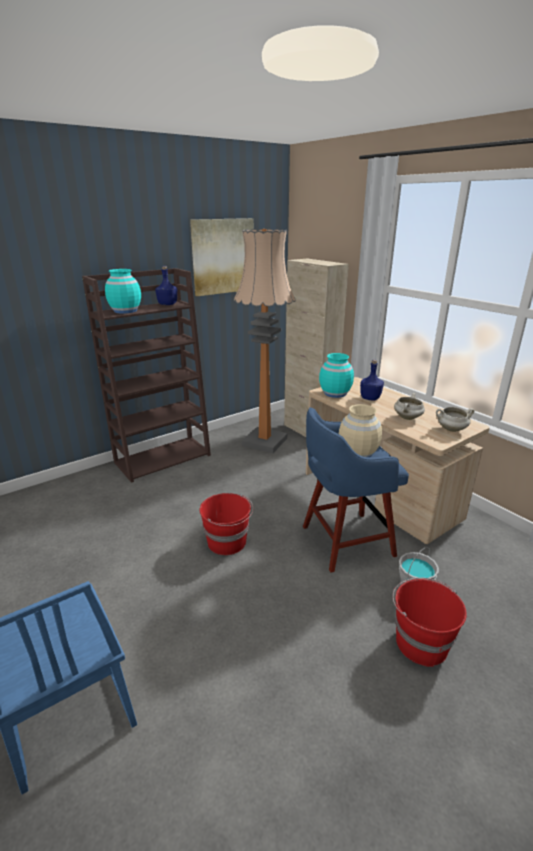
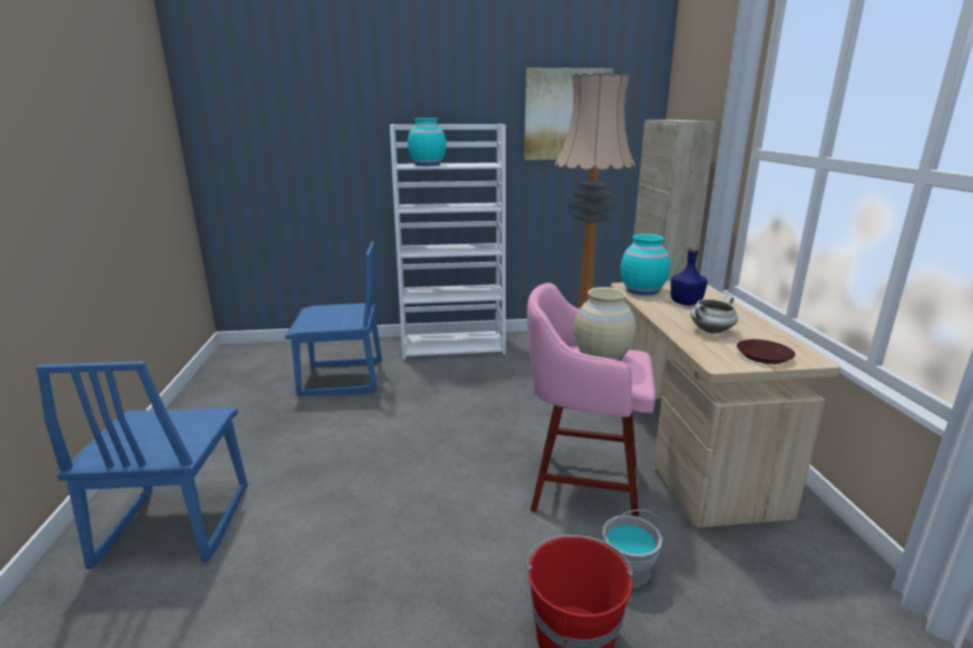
camera: 30 degrees right, 5 degrees down
(94, 517) = (342, 379): none -> blue chair
(163, 458) = (454, 345): brown bookcase -> white bookcase
(167, 304) = (480, 163): blue bottle -> none
(227, 542) = (443, 440): red bucket -> none
(344, 541) = (581, 485): blue stool -> pink stool
(451, 430) = (763, 356): white cooking pot -> brown plate

